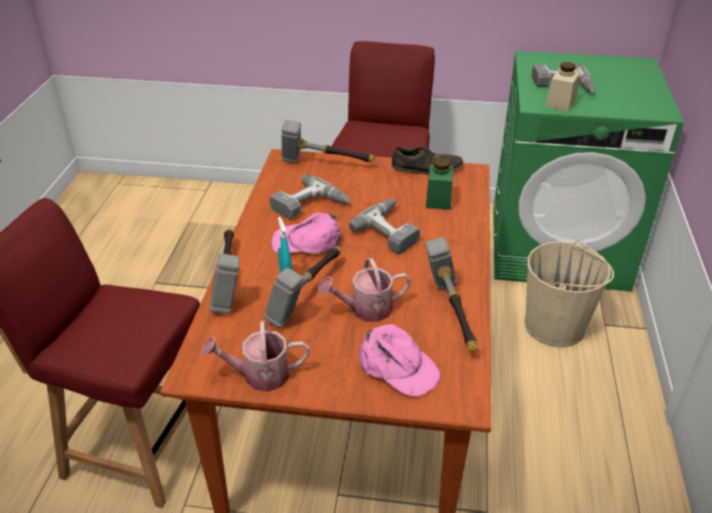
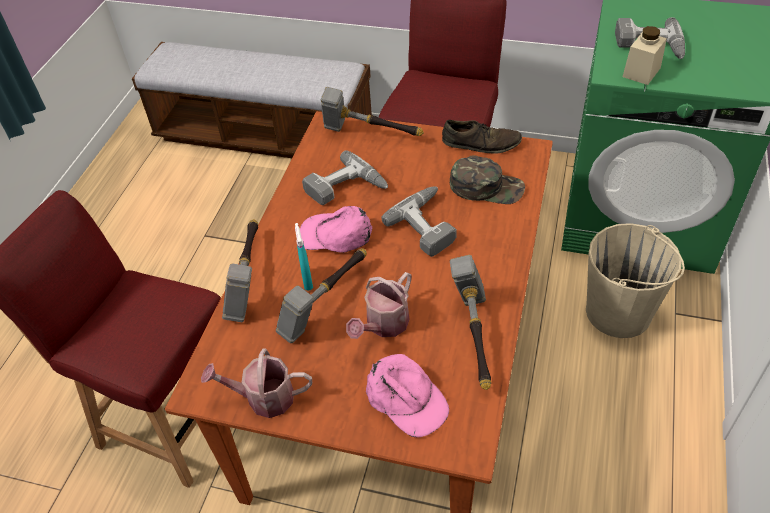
camera: 10 degrees right, 10 degrees up
(205, 198) = (264, 136): none -> bench
(365, 309) = (384, 325): watering can -> watering can turned 45 degrees counterclockwise
(438, 200) = (486, 187): green jar -> green cap

